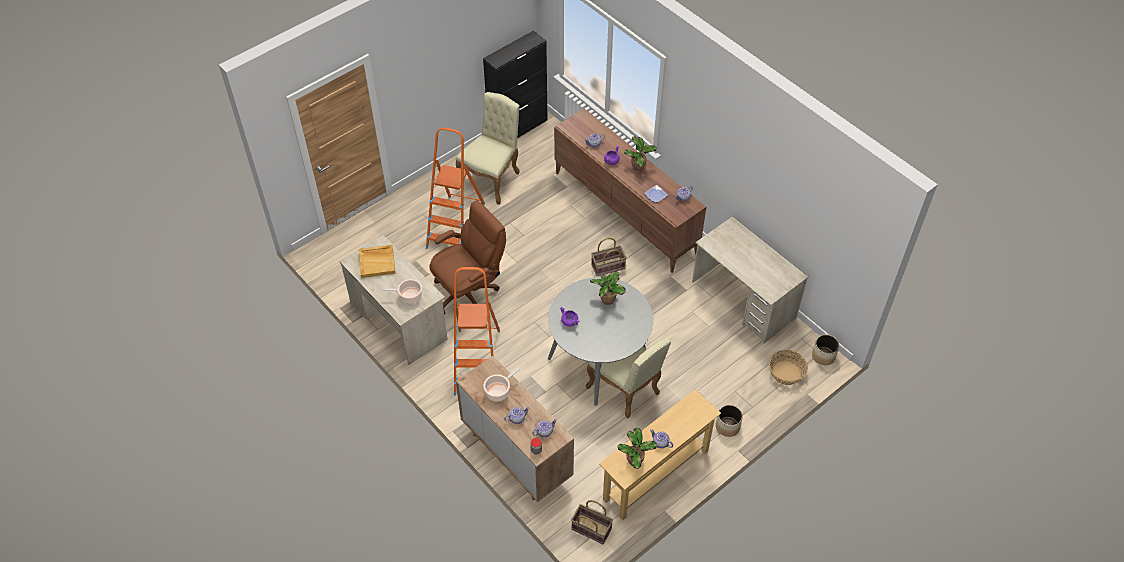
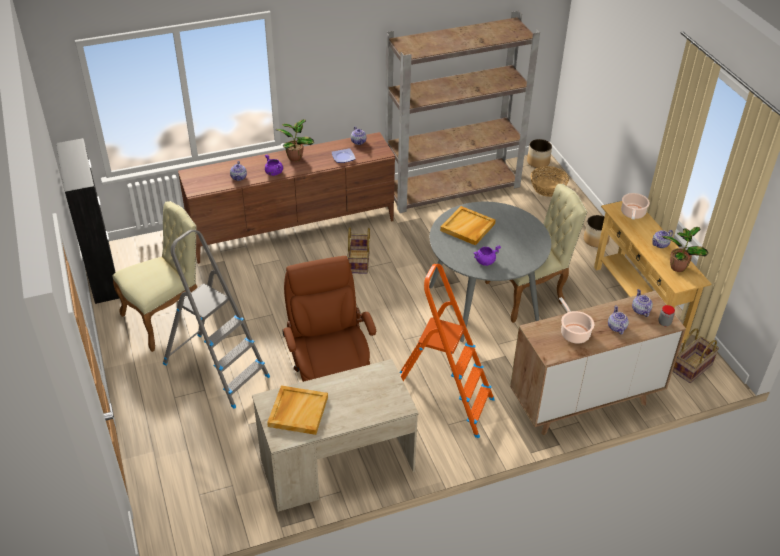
camera: 70 degrees left, 10 degrees down
(409, 296) = (374, 392): cooking pot -> cooking pot (632, 214)
(455, 226) = (216, 370): orange step ladder -> grey step ladder
(491, 179) = (165, 318): beige chair -> beige chair turned 90 degrees clockwise
(607, 300) = (467, 227): potted plant -> beige tray
(743, 300) = (452, 187): beige desk -> brown bookcase

